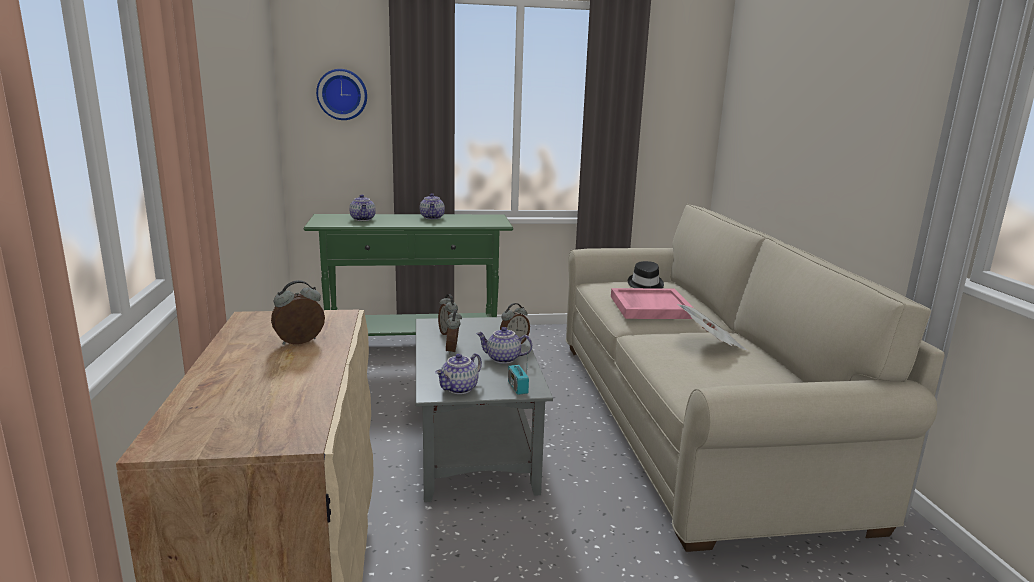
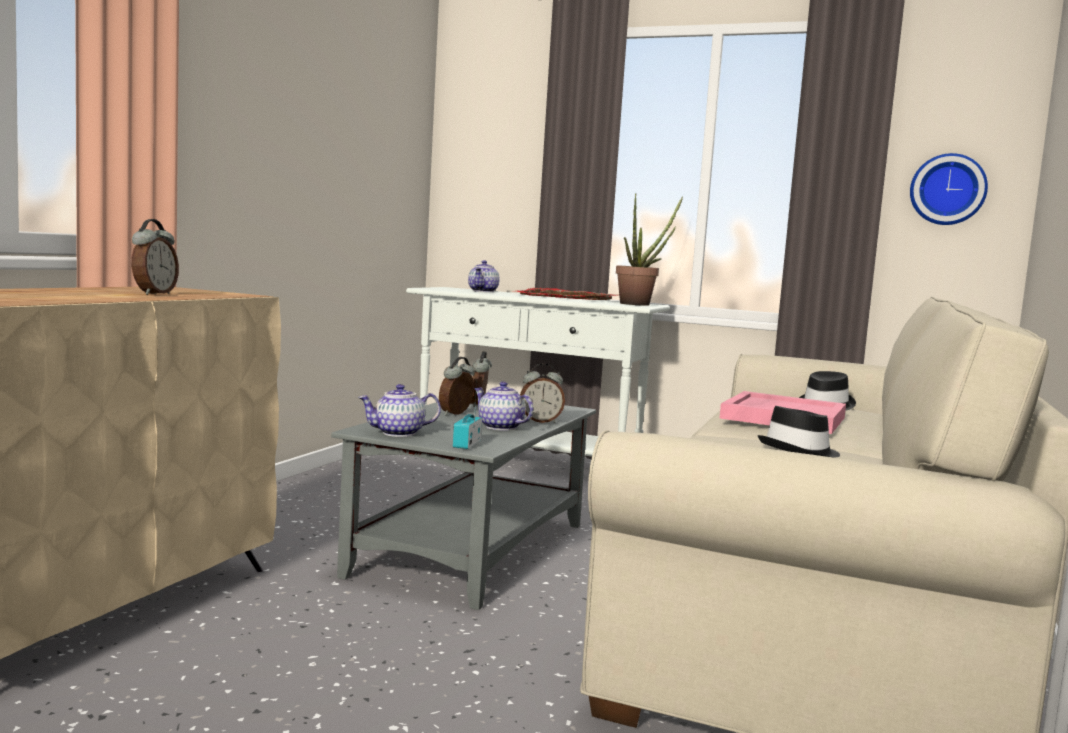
camera: 30 degrees right, 10 degrees down
(300, 343) = (153, 294): alarm clock -> alarm clock turned 105 degrees clockwise
(342, 94) = (497, 151): wall clock -> wall clock (947, 190)
(414, 346) = (527, 465): green console table -> white console table
(432, 217) = (567, 297): teapot -> red tray
(492, 219) = (640, 304): none -> potted plant
(710, 345) = (800, 451): newspaper -> black hat

